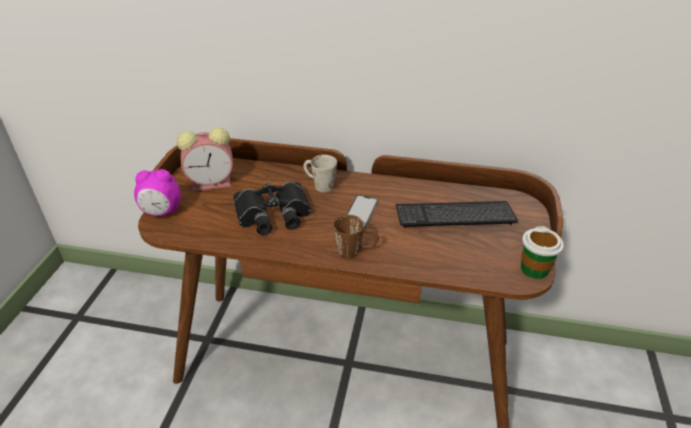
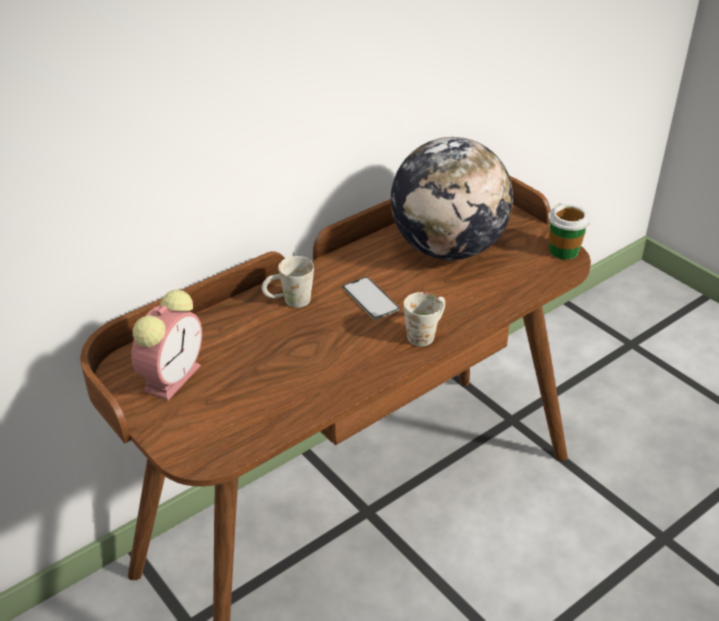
camera: 50 degrees left, 0 degrees up
(162, 212) = (177, 443): alarm clock -> none
(273, 214) = (298, 358): black binoculars -> none
(356, 251) = (426, 333): brown mug -> white mug
(454, 216) = (448, 249): keyboard -> globe

